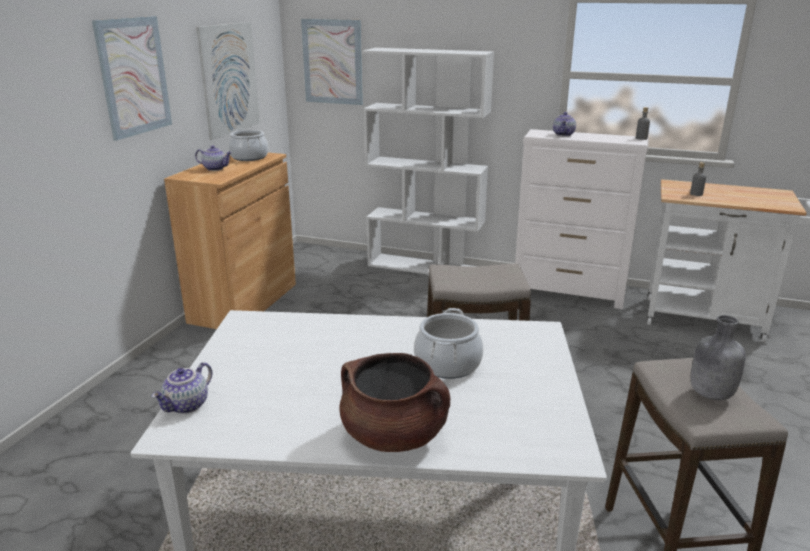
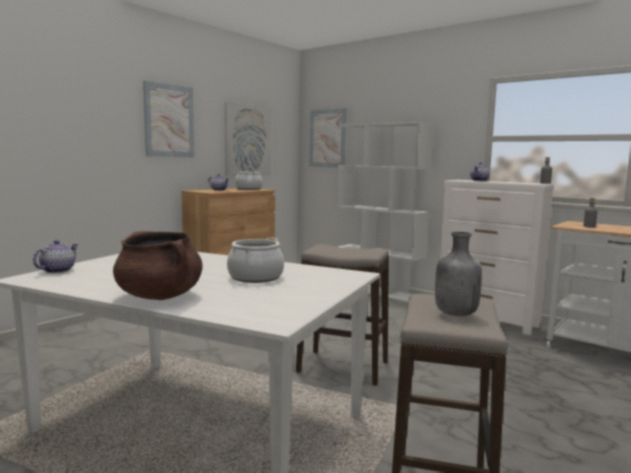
camera: 20 degrees right, 15 degrees down
(187, 406) = (57, 270): teapot -> teapot turned 150 degrees clockwise

